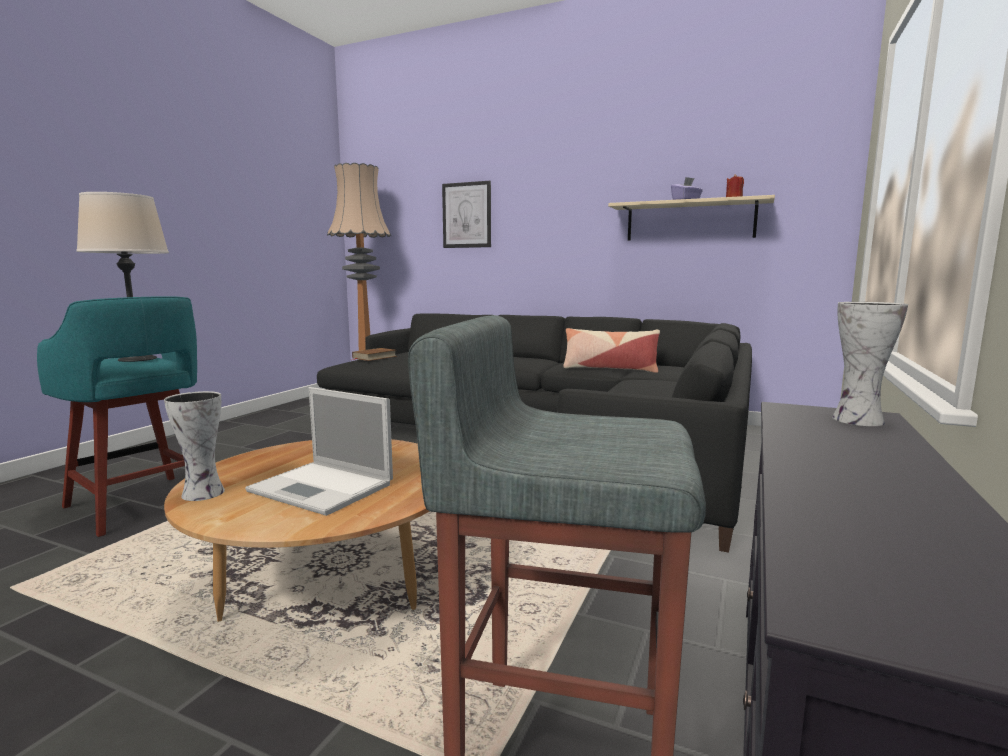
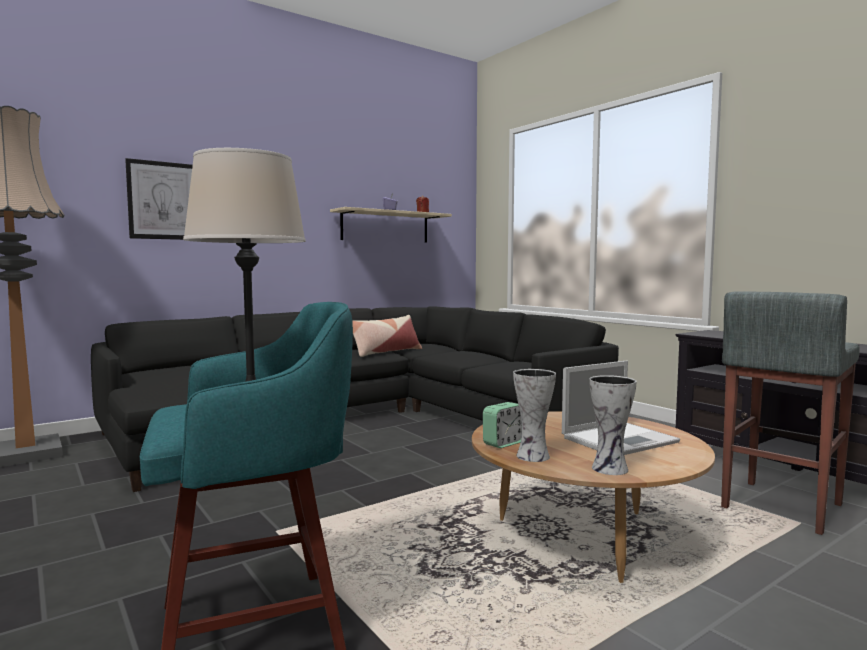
camera: 60 degrees left, 5 degrees down
(282, 450) = (504, 443): none -> alarm clock
(374, 357) = (155, 382): brown book -> none
(855, 419) = (719, 333): vase -> vase (531, 456)

